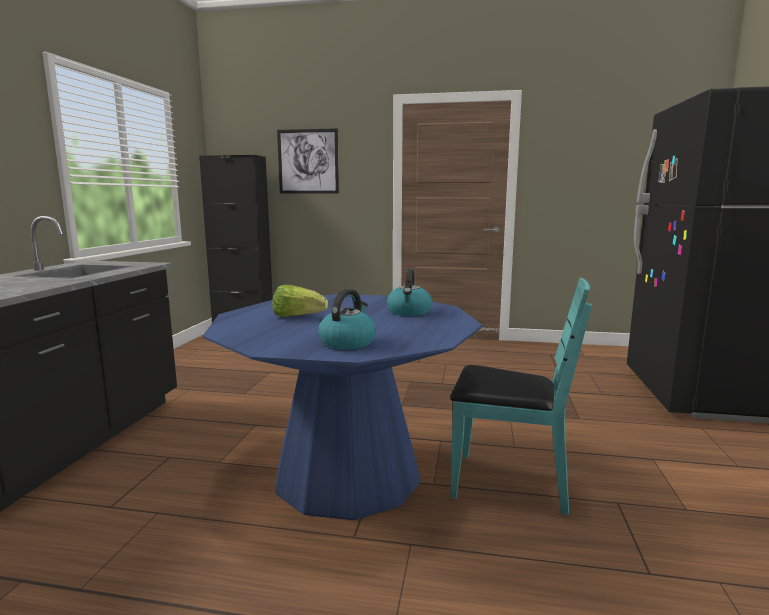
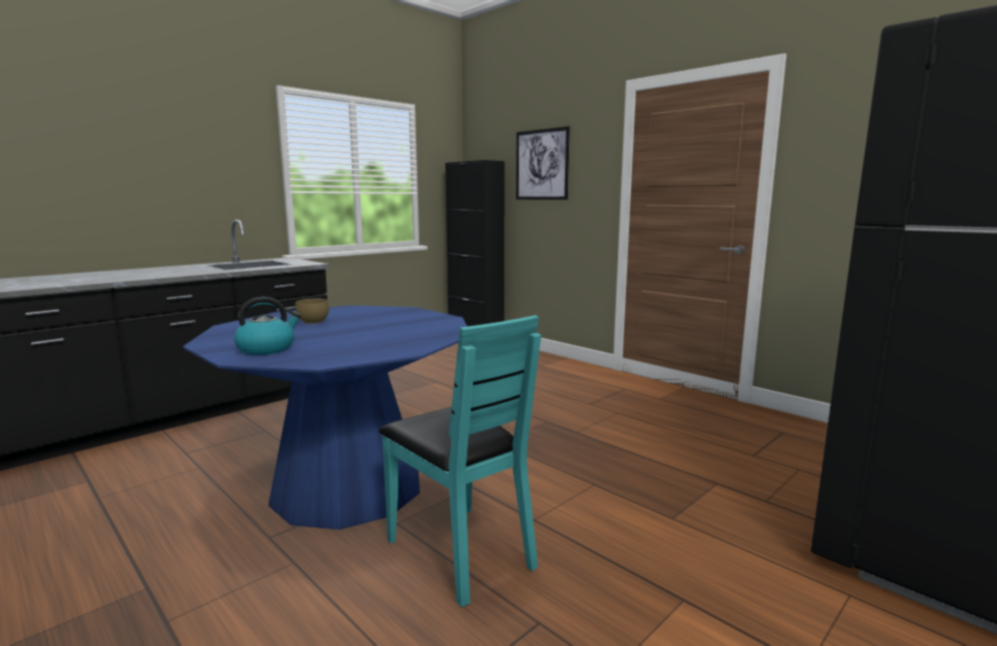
camera: 35 degrees right, 0 degrees up
(297, 317) = (313, 322): lettuce -> brown bowl
(409, 312) = (406, 332): kettle -> none

